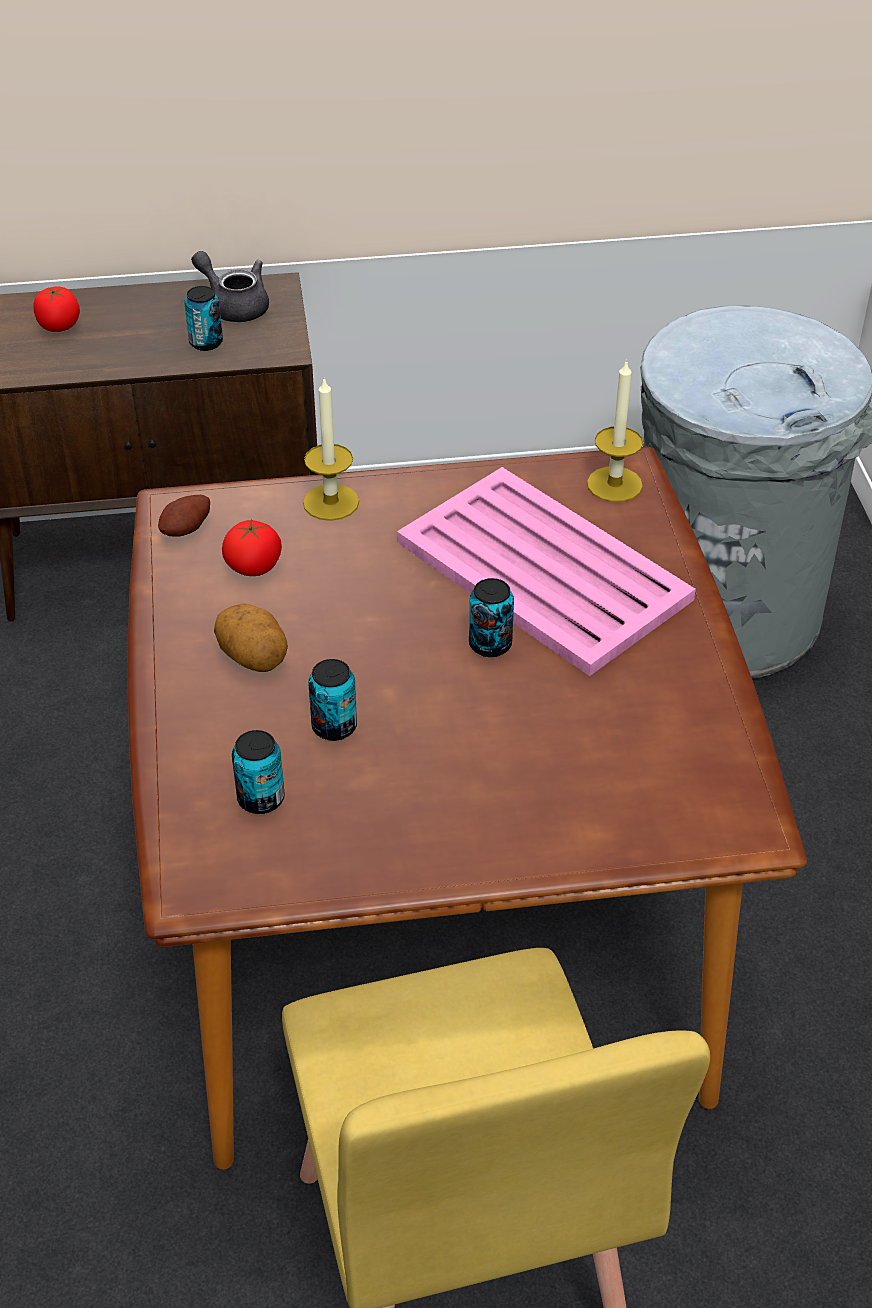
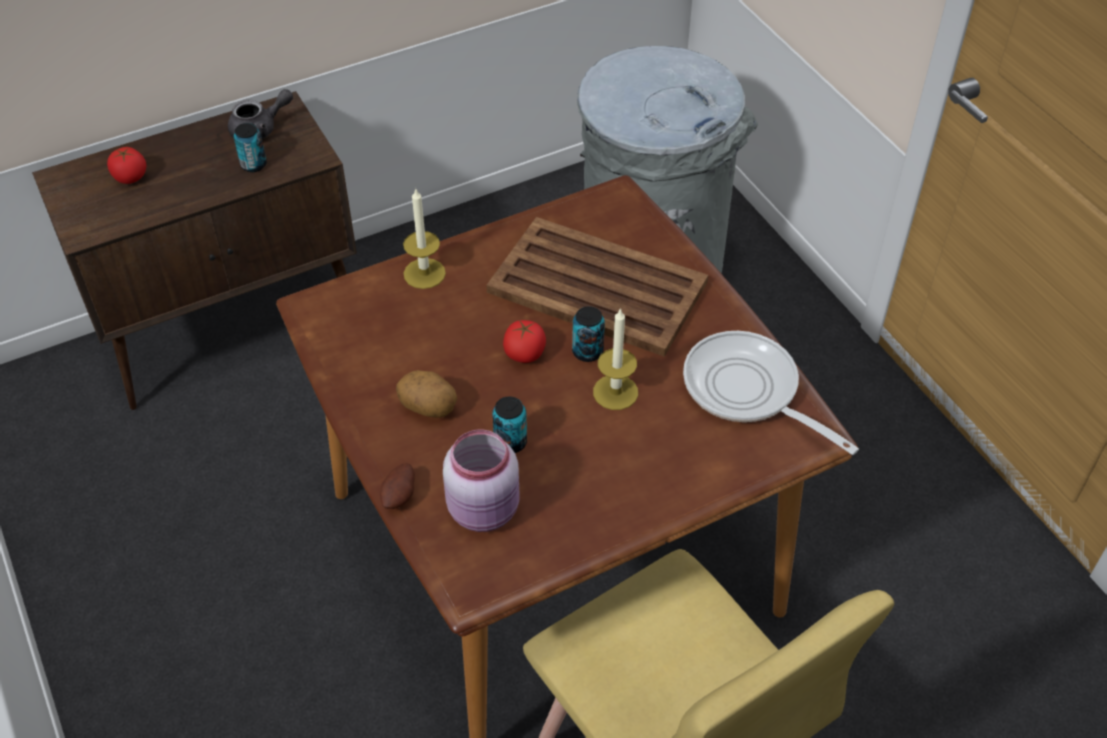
camera: 20 degrees left, 5 degrees up
(188, 530) = (330, 322): potato -> potato (400, 496)
(234, 305) = (260, 129): grey teapot -> grey teapot turned 135 degrees clockwise
(253, 567) = (393, 338): tomato -> tomato (524, 354)
(261, 799) = (485, 510): can -> pink jar
(544, 572) = (599, 288): pink tray -> brown tray
(614, 484) = (616, 210): candle -> candle (615, 392)
(682, 748) = (747, 391): none -> frying pan

